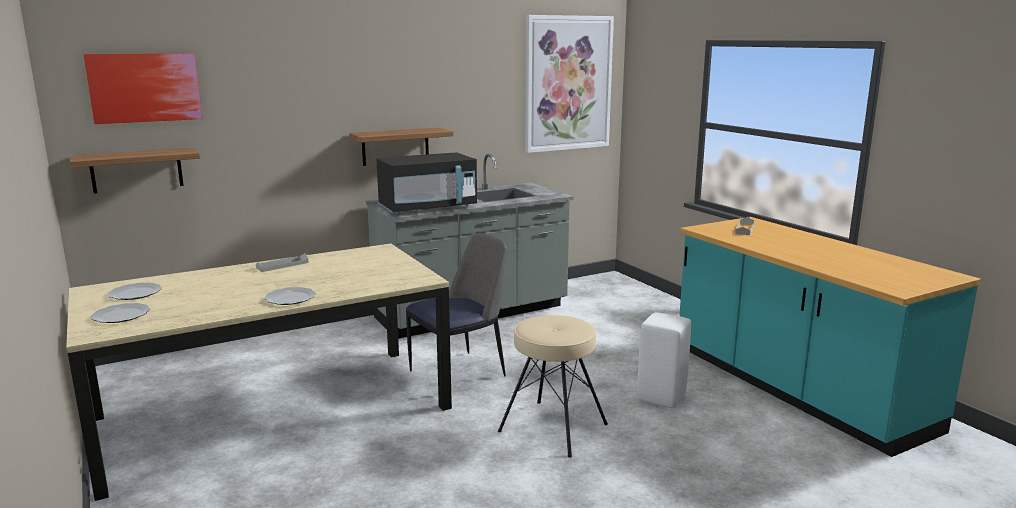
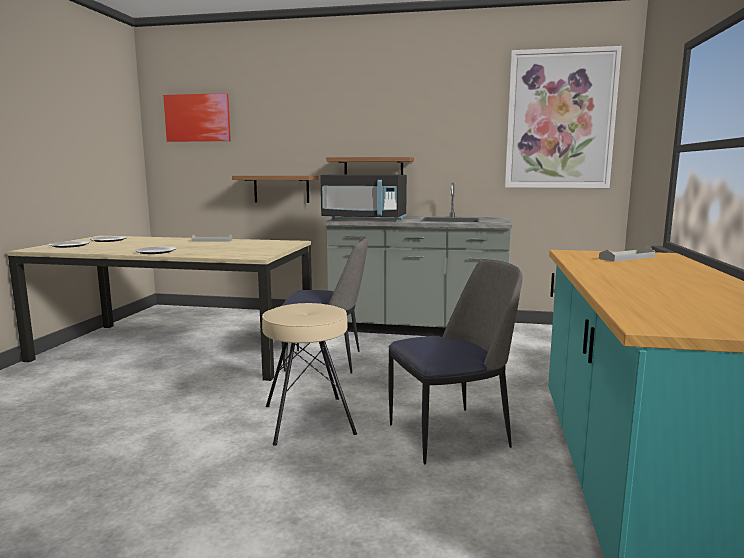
camera: 40 degrees right, 5 degrees down
(137, 170) = (190, 175): shelf -> shelf (281, 189)
(662, 398) = (451, 434): white stool -> chair

